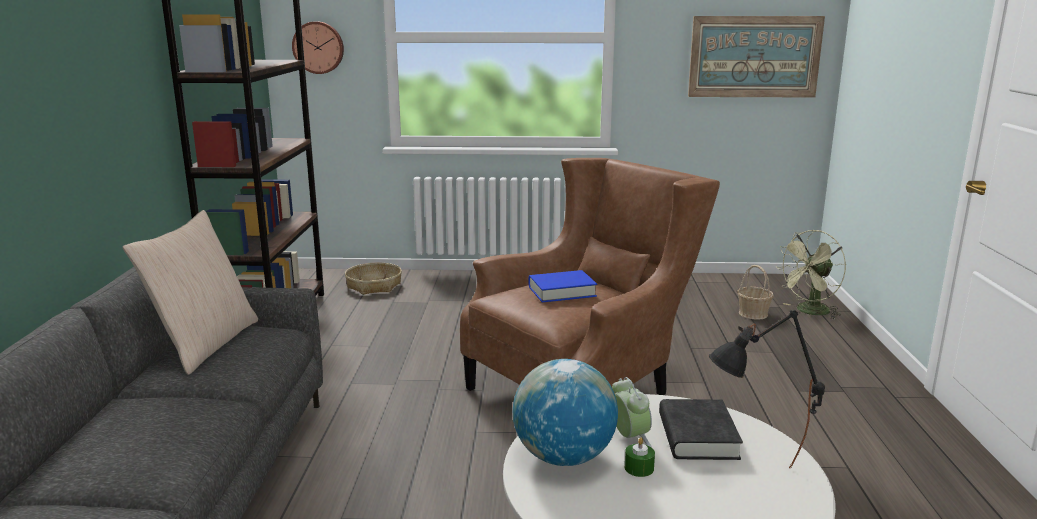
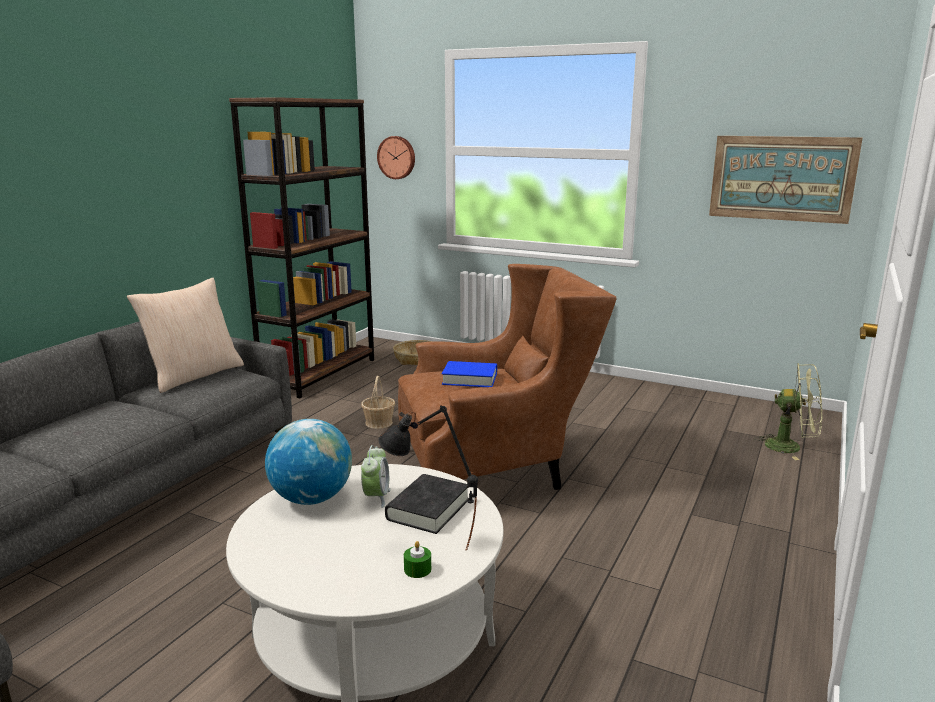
camera: 25 degrees right, 0 degrees up
(639, 468) = (352, 519): green candle -> green candle (417, 569)
(753, 314) = (727, 438): basket -> basket (379, 423)
(809, 312) = (791, 447): green fan -> green fan turned 150 degrees counterclockwise

